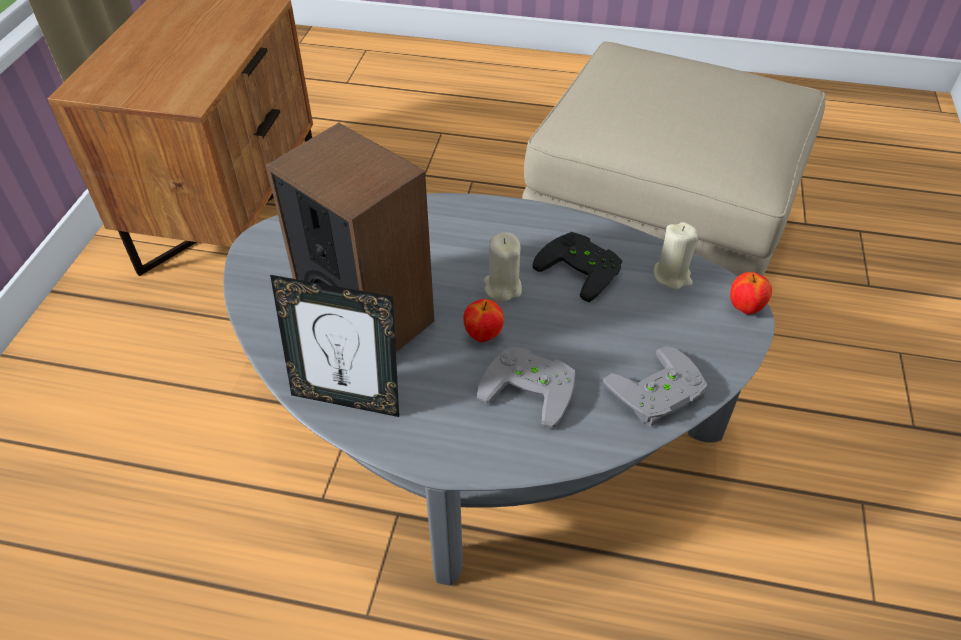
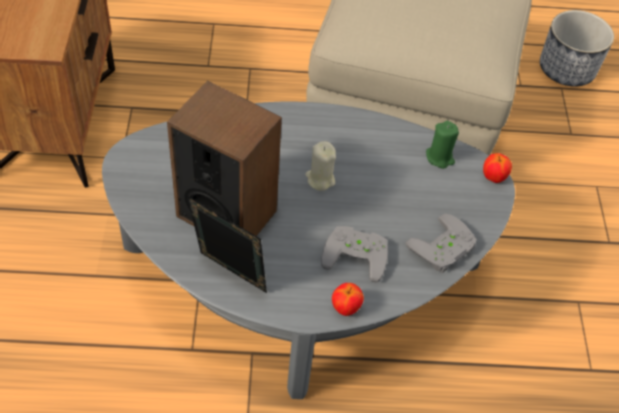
camera: 15 degrees left, 5 degrees up
(348, 398) = (229, 277): picture frame -> picture frame turned 150 degrees counterclockwise
(483, 335) = (314, 218): apple -> apple (345, 308)
(582, 268) = (375, 157): black game controller -> none
(672, 276) = (440, 157): beige candle -> green candle
(868, 210) = (566, 70): none -> planter

